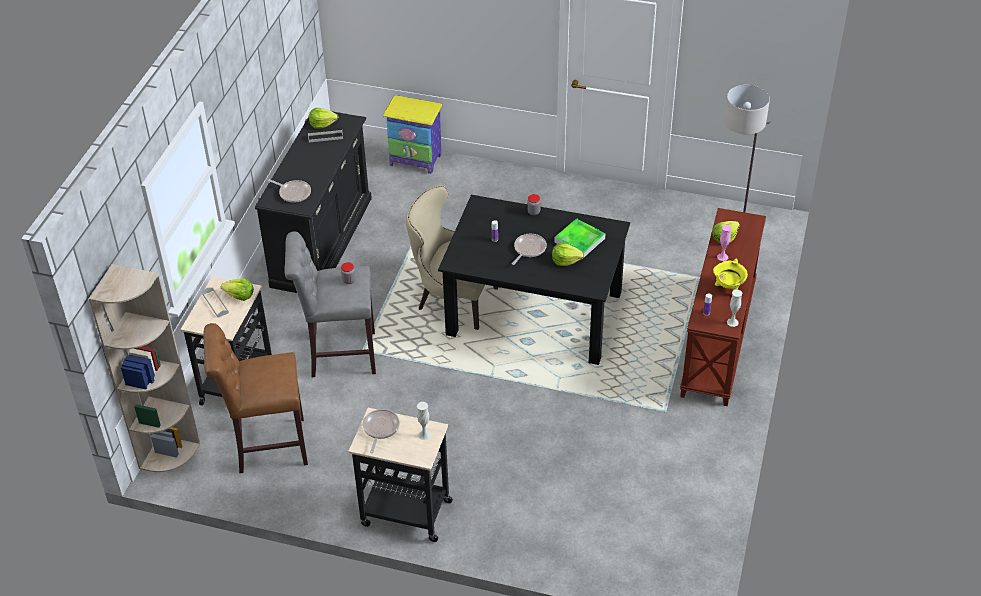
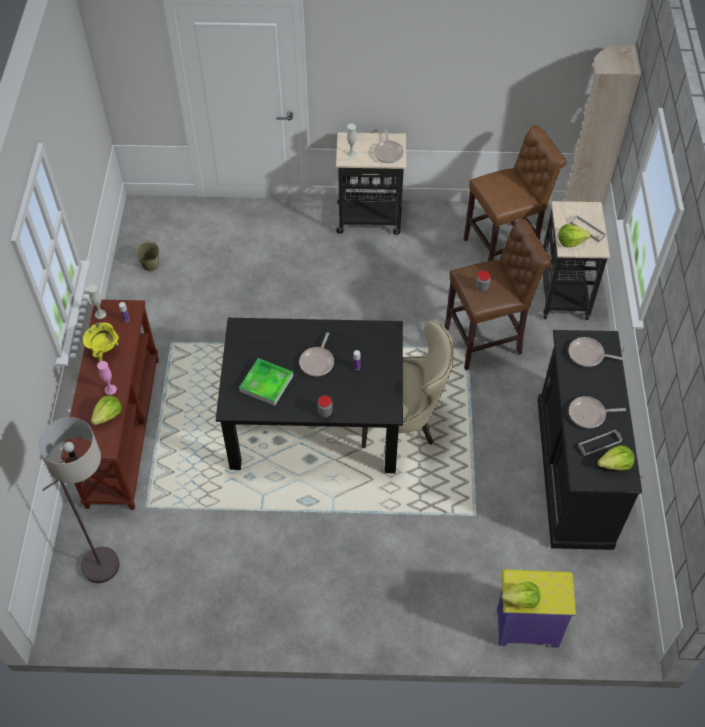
camera: 165 degrees right, 10 degrees up
(321, 155) = (589, 414): none -> frying pan
(338, 355) = (487, 340): grey stool -> brown stool
(565, 260) = (276, 355): lettuce -> lettuce (521, 600)
(682, 505) = (150, 264): none -> beige bucket

